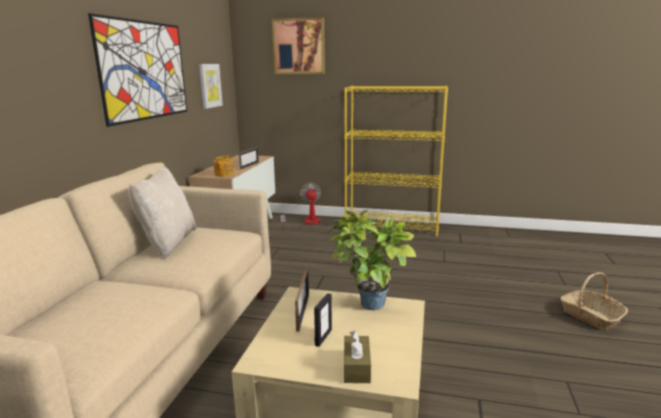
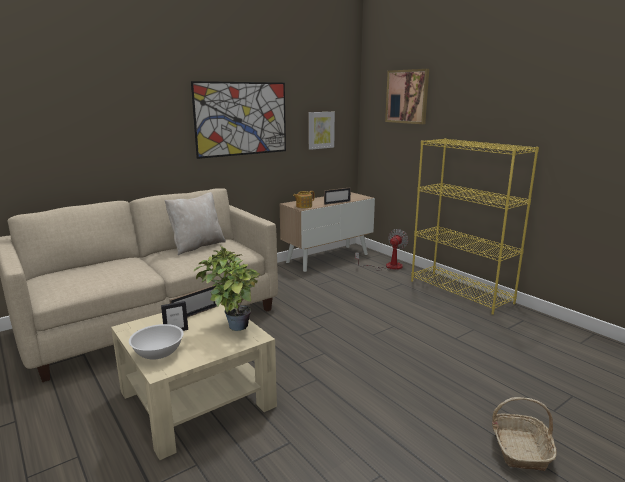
camera: 40 degrees right, 0 degrees up
(356, 367) = (158, 353): brown tissue box -> white bowl

